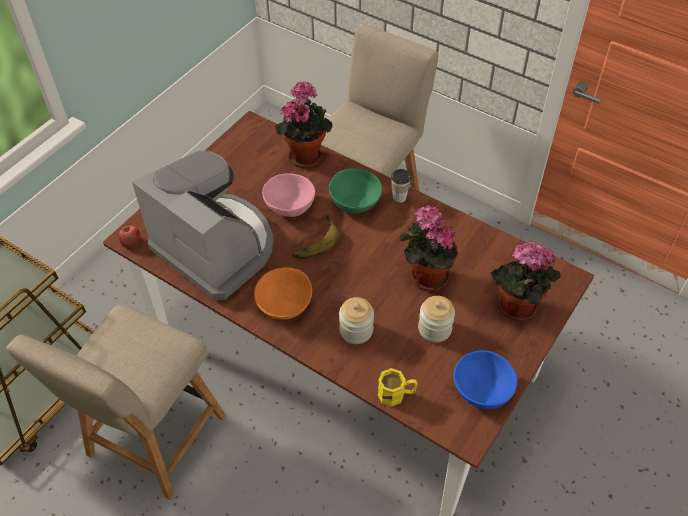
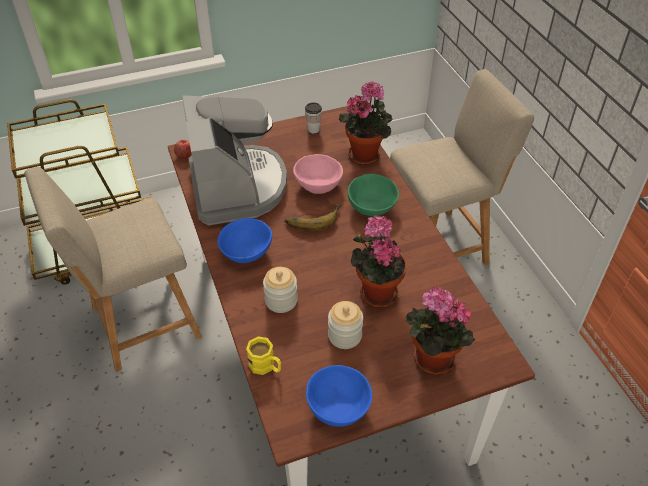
camera: 35 degrees right, 5 degrees down
(284, 304) = (247, 251): orange bowl -> blue bowl
(399, 197) = (412, 221): cup -> cup (313, 129)

